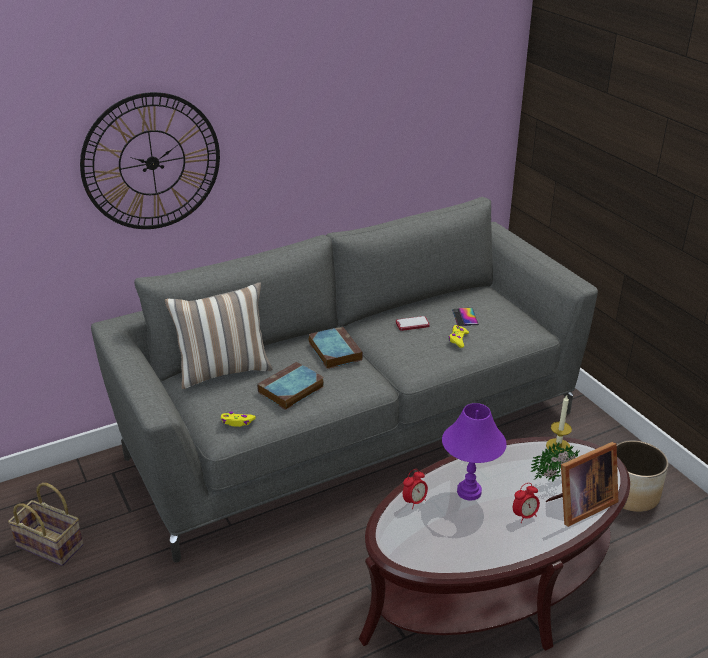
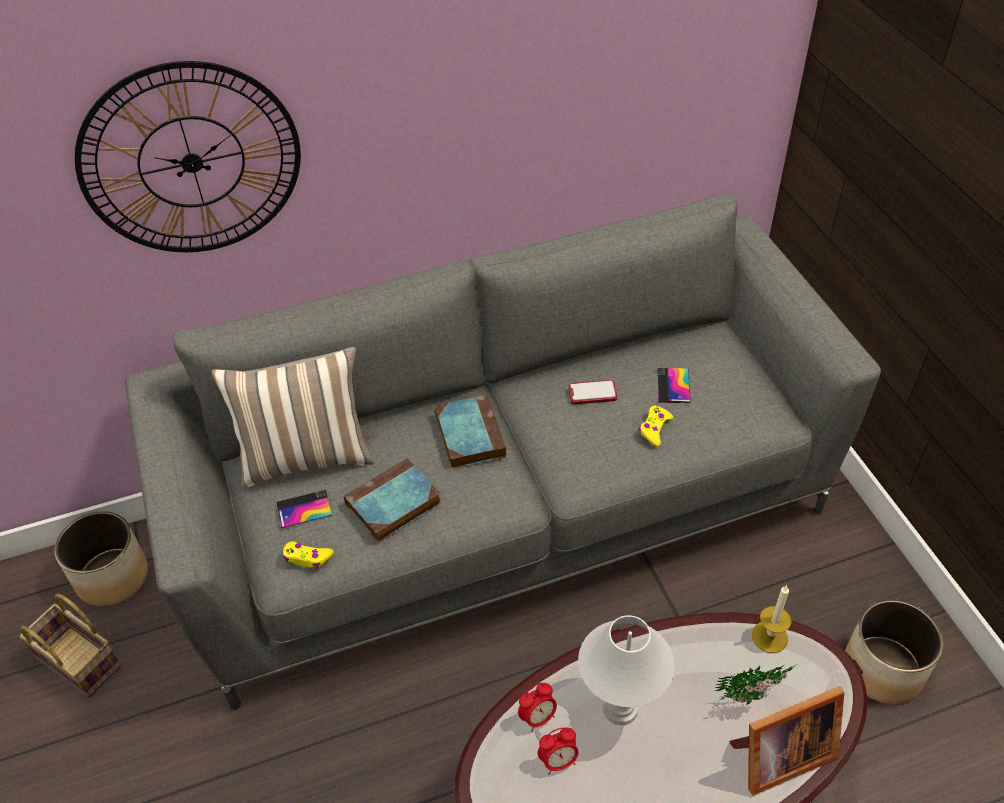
camera: 10 degrees right, 15 degrees up
(66, 492) = (113, 576): none -> planter
(228, 397) = (304, 509): none -> phone
(469, 491) = (620, 707): purple table lamp -> white table lamp
(524, 516) = (692, 765): alarm clock -> alarm clock (558, 761)

